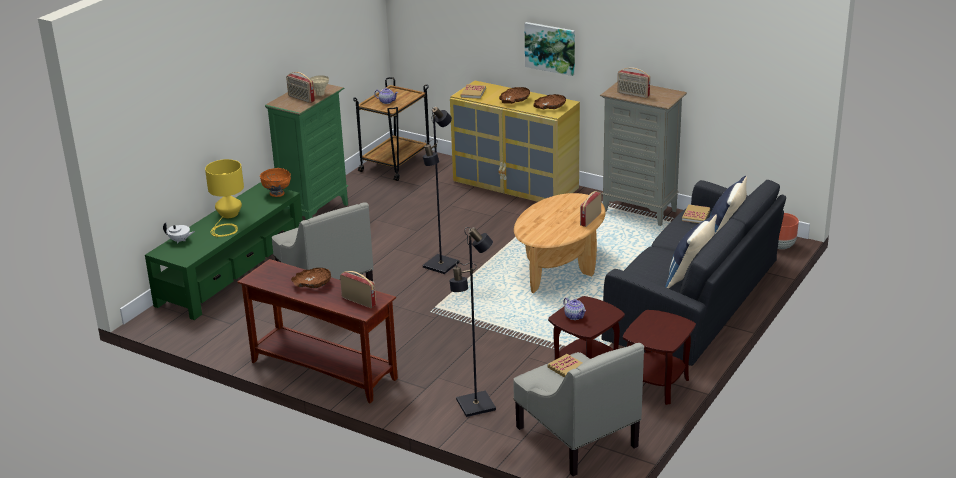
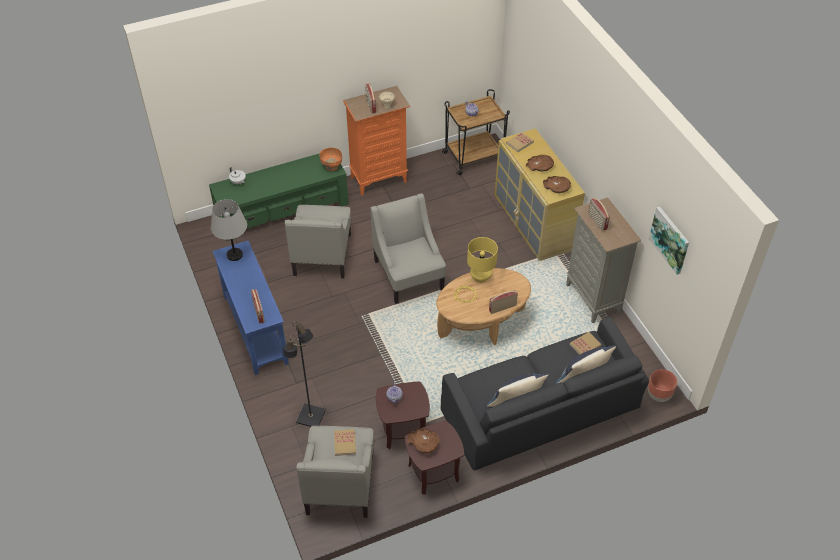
camera: 35 degrees right, 20 degrees up
(227, 220) = (280, 177): yellow table lamp -> yellow table lamp (474, 284)
(269, 274) = (234, 255): none -> grey table lamp
(312, 284) = (249, 279): brown bowl -> brown bowl (424, 443)
(316, 213) = (380, 180): green dresser -> orange dresser
(323, 370) = (255, 330): brown console table -> blue console table
(440, 265) = (409, 275): black floor lamp -> grey armchair
(550, 48) = (578, 140): picture -> picture (670, 240)

